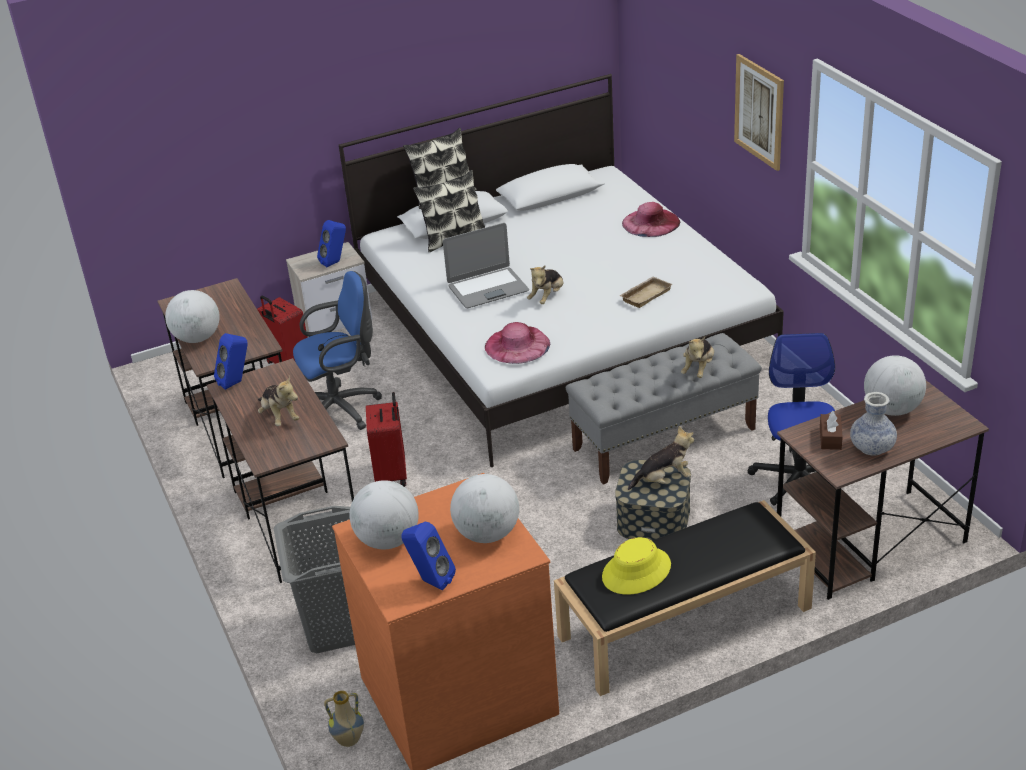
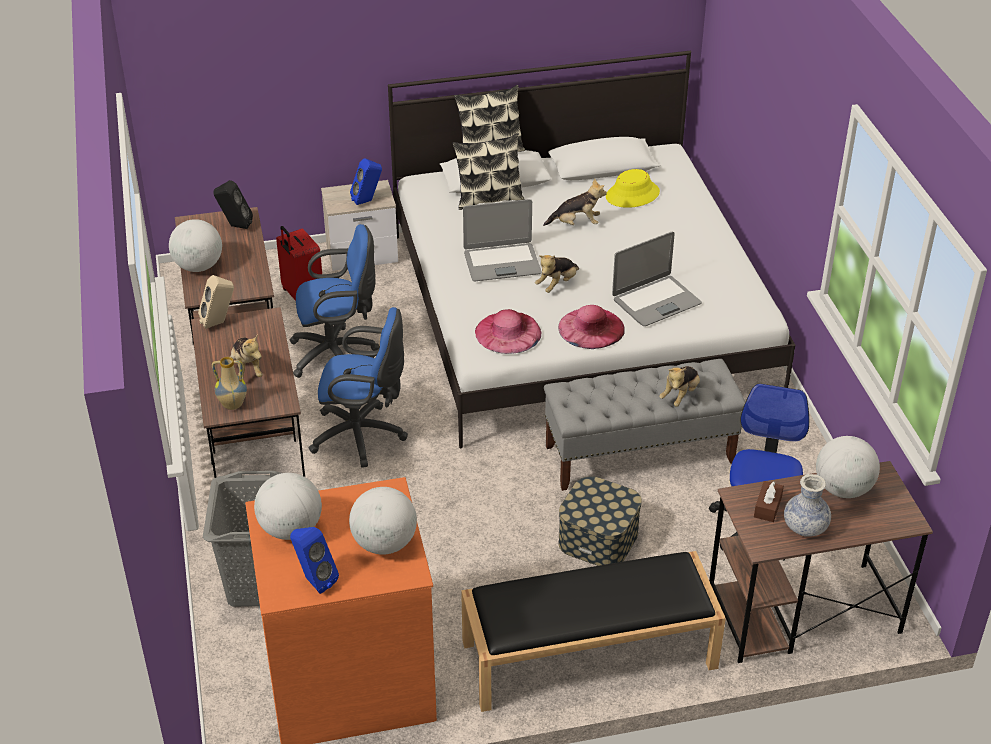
camera: 10 degrees right, 5 degrees up
(221, 297) = (235, 226): none -> black speaker
(236, 382) = (219, 323): blue speaker -> beige speaker
(349, 740) = (234, 701): vase -> vase (232, 405)
(392, 475) = (363, 436): red suitcase -> blue office chair
(636, 571) = (540, 600): yellow hat -> yellow hat (632, 195)
(645, 295) = (656, 301): beige tray -> laptop
(651, 222) = (692, 219): pink hat -> pink hat (591, 328)
(664, 480) = (612, 504): plush toy -> plush toy (576, 224)
(759, 111) = (804, 138): picture -> none

